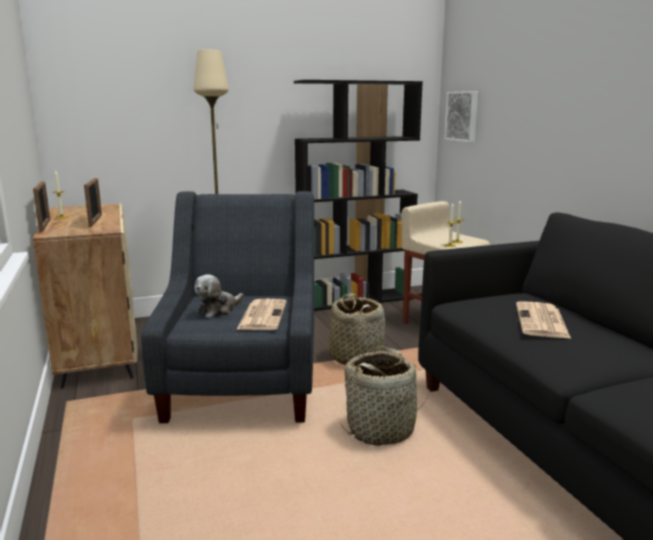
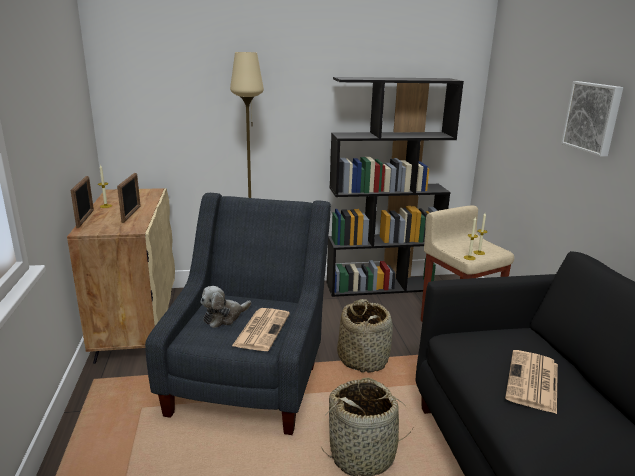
camera: 10 degrees right, 5 degrees up
(462, 116) = (504, 117): picture -> picture (593, 117)

